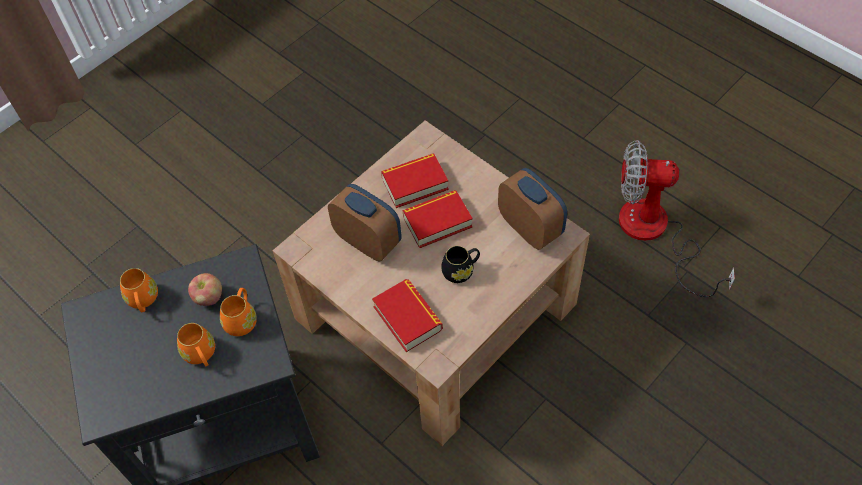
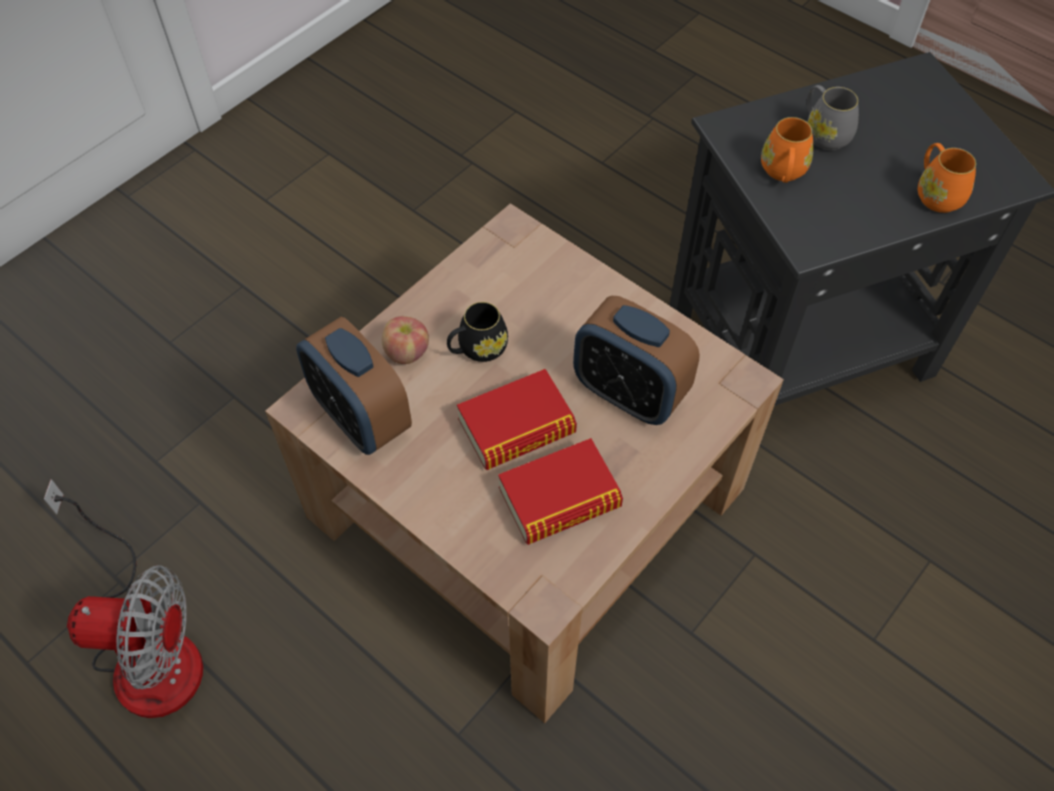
camera: 175 degrees right, 0 degrees up
(201, 355) = (823, 133): orange mug -> grey mug
(209, 297) = (841, 198): apple -> apple (406, 352)
(407, 318) = (556, 283): book -> none

